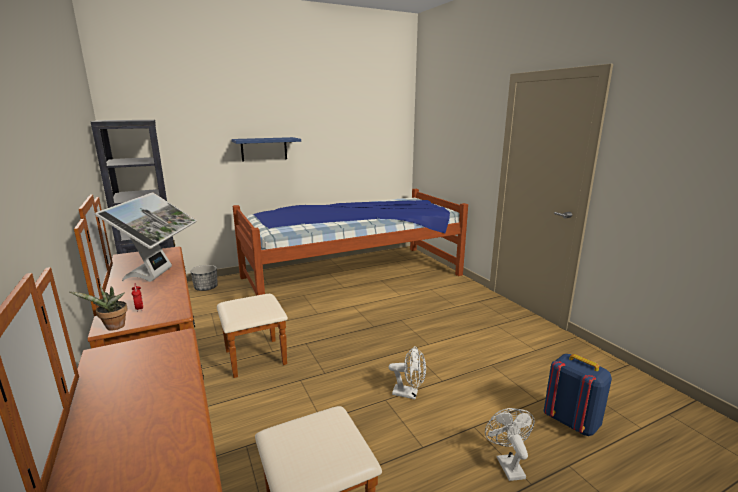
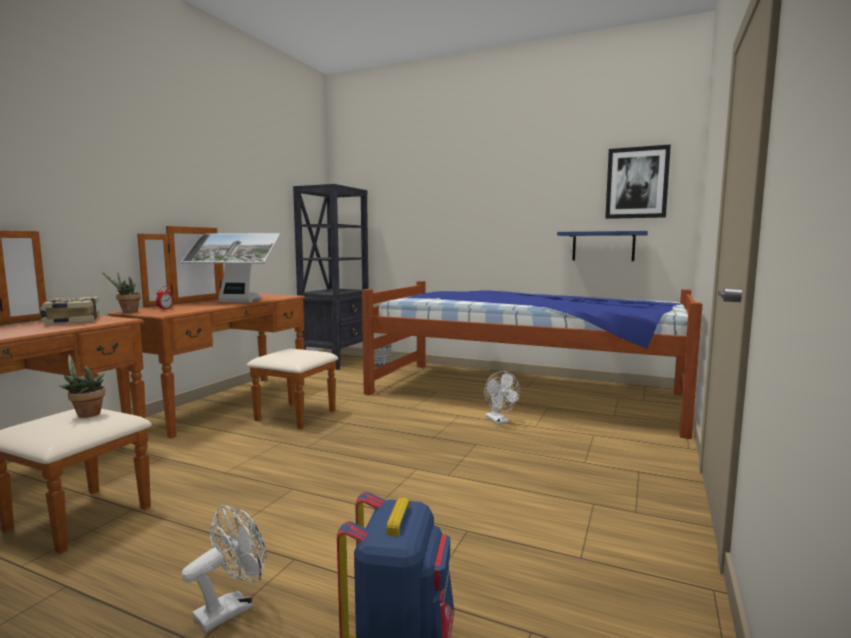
camera: 50 degrees right, 10 degrees down
(128, 364) = (71, 321): none -> book
(159, 274) = (235, 302): monitor -> monitor turned 45 degrees clockwise
(264, 149) = (465, 221): blue shelf -> blue shelf (603, 246)
(310, 430) = (86, 414): none -> potted plant
(382, 121) = (637, 183): none -> picture
(409, 394) = (319, 497): white fan -> white fan (499, 421)

